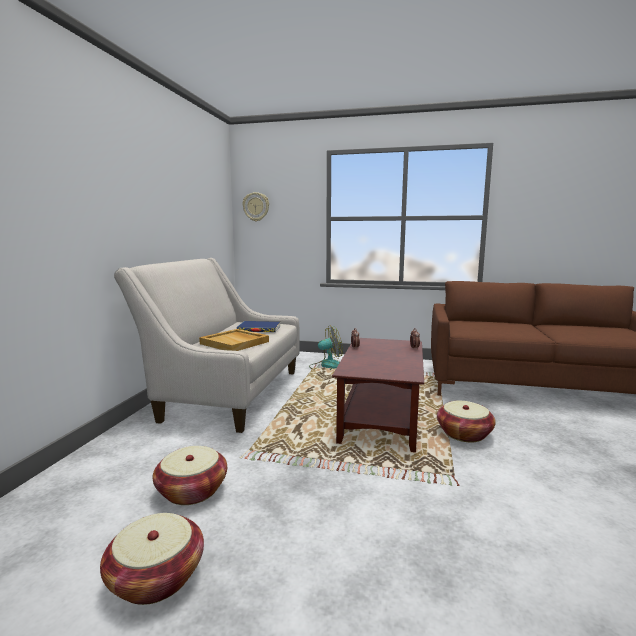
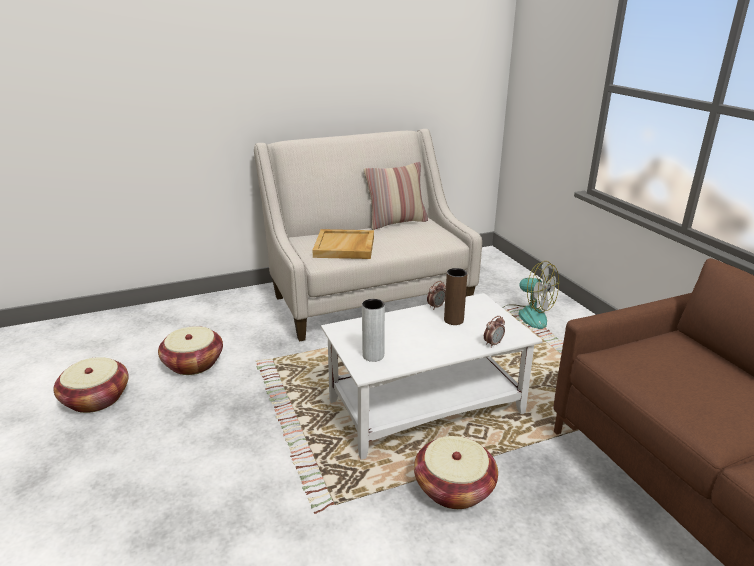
camera: 55 degrees right, 15 degrees up
(227, 327) = (396, 222): none -> pillow
(256, 207) = (532, 53): wall clock -> none
(259, 329) = (410, 237): blue book -> none
(377, 348) = (453, 320): none -> brown vase
(380, 416) = (427, 406): brown coffee table -> white coffee table
(394, 371) = (373, 356): none -> grey vase

